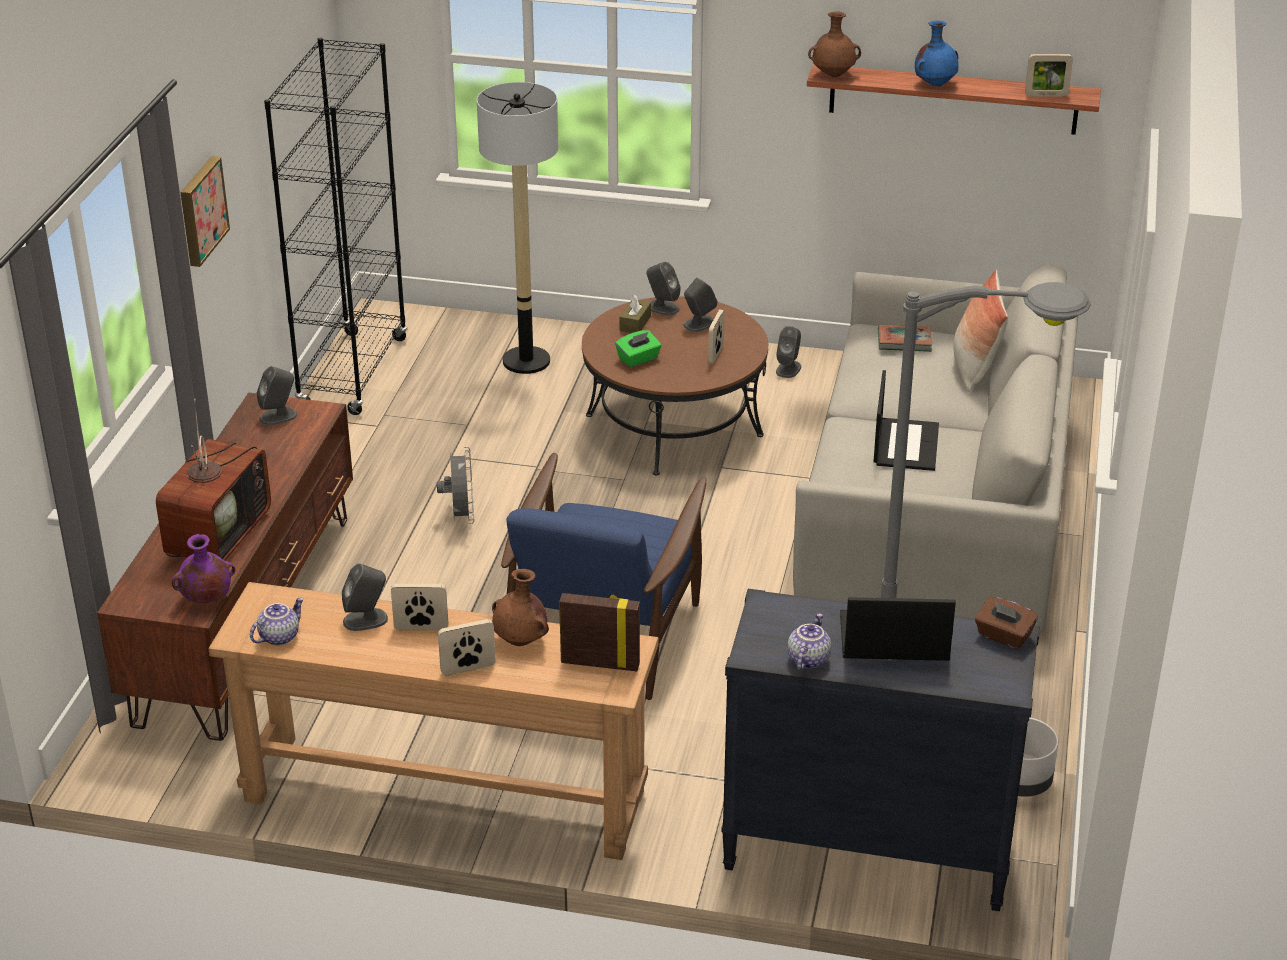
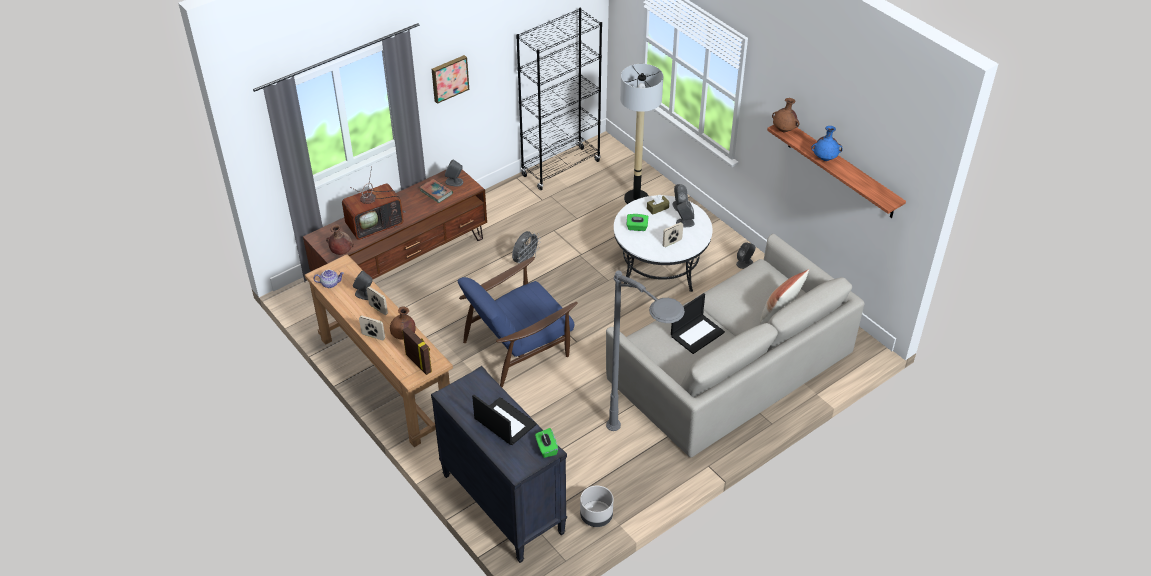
camera: 40 degrees right, 10 degrees up
(206, 599) = (341, 251): purple vase -> brown vase
(674, 425) = (660, 265): brown coffee table -> white coffee table
(807, 659) = (462, 410): teapot -> none
(904, 341) = (766, 281): book -> book (436, 192)
(1003, 636) = (546, 448): brown tissue box -> green tissue box
(1046, 95) = (871, 191): picture frame -> none

